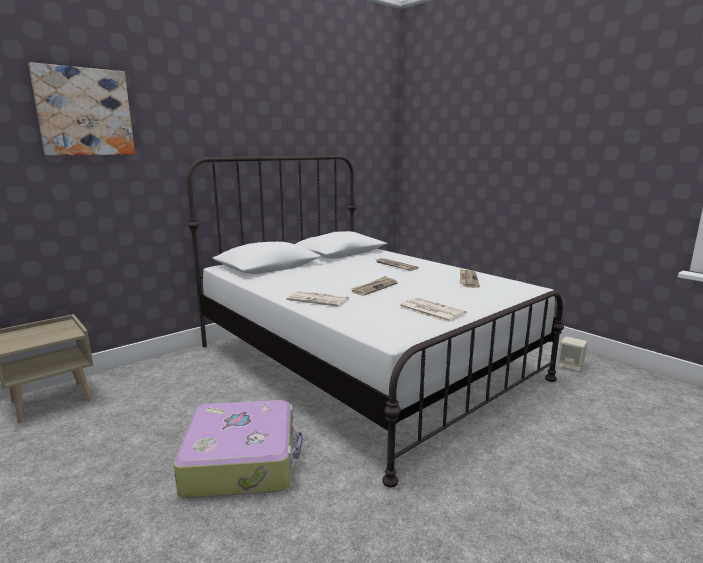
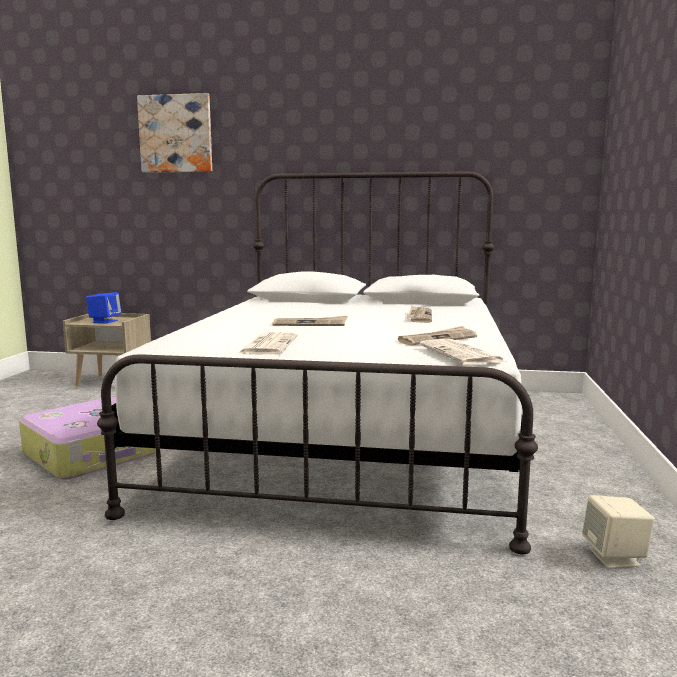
camera: 50 degrees right, 5 degrees down
(41, 336) = (105, 321): none -> blue speaker
(319, 299) = (231, 320): newspaper -> newspaper (462, 354)

